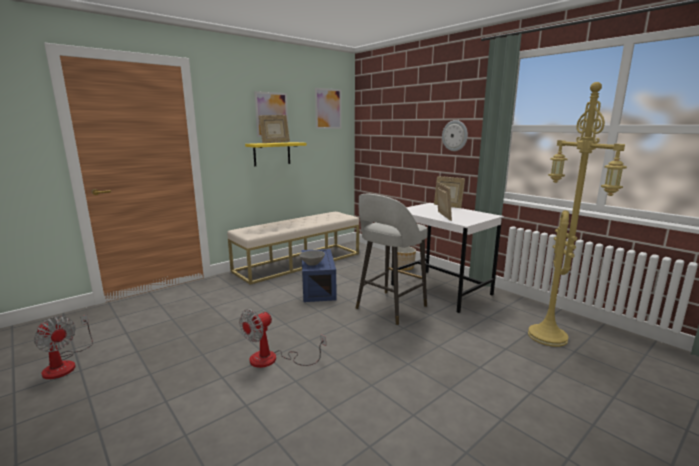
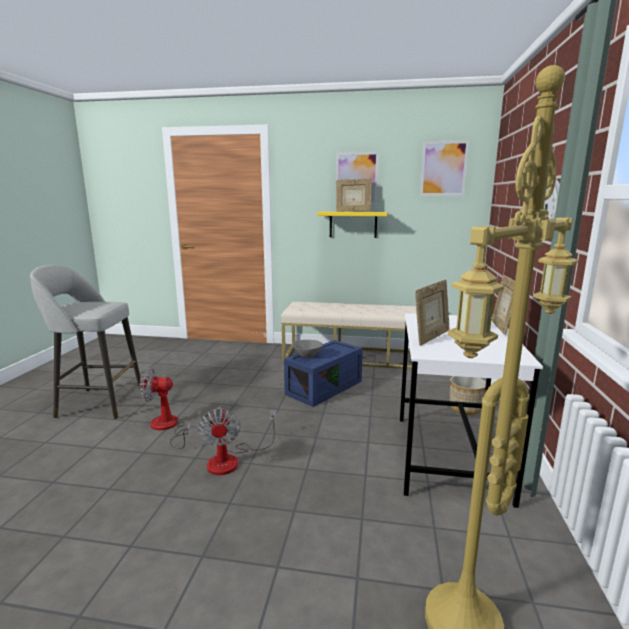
camera: 50 degrees right, 0 degrees up
(65, 364) = (103, 368): fan -> fan (232, 460)
(389, 308) = (341, 442): grey stool -> grey stool (98, 403)

